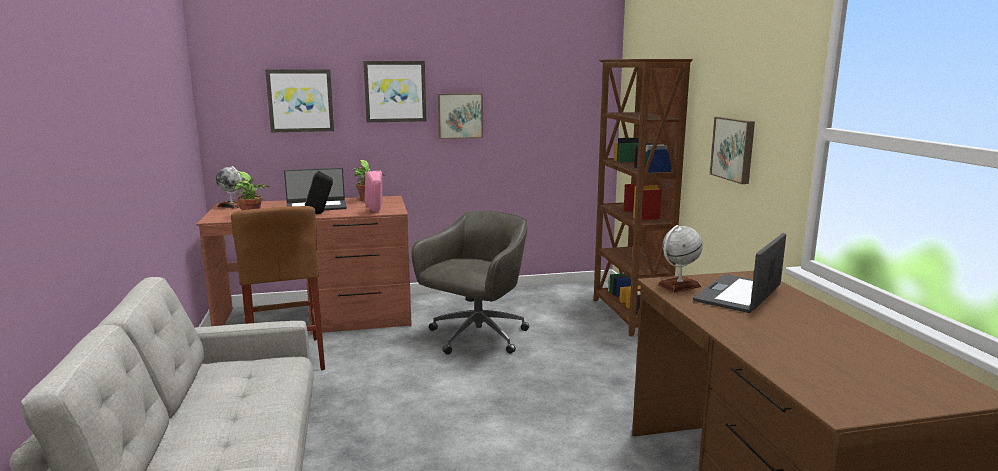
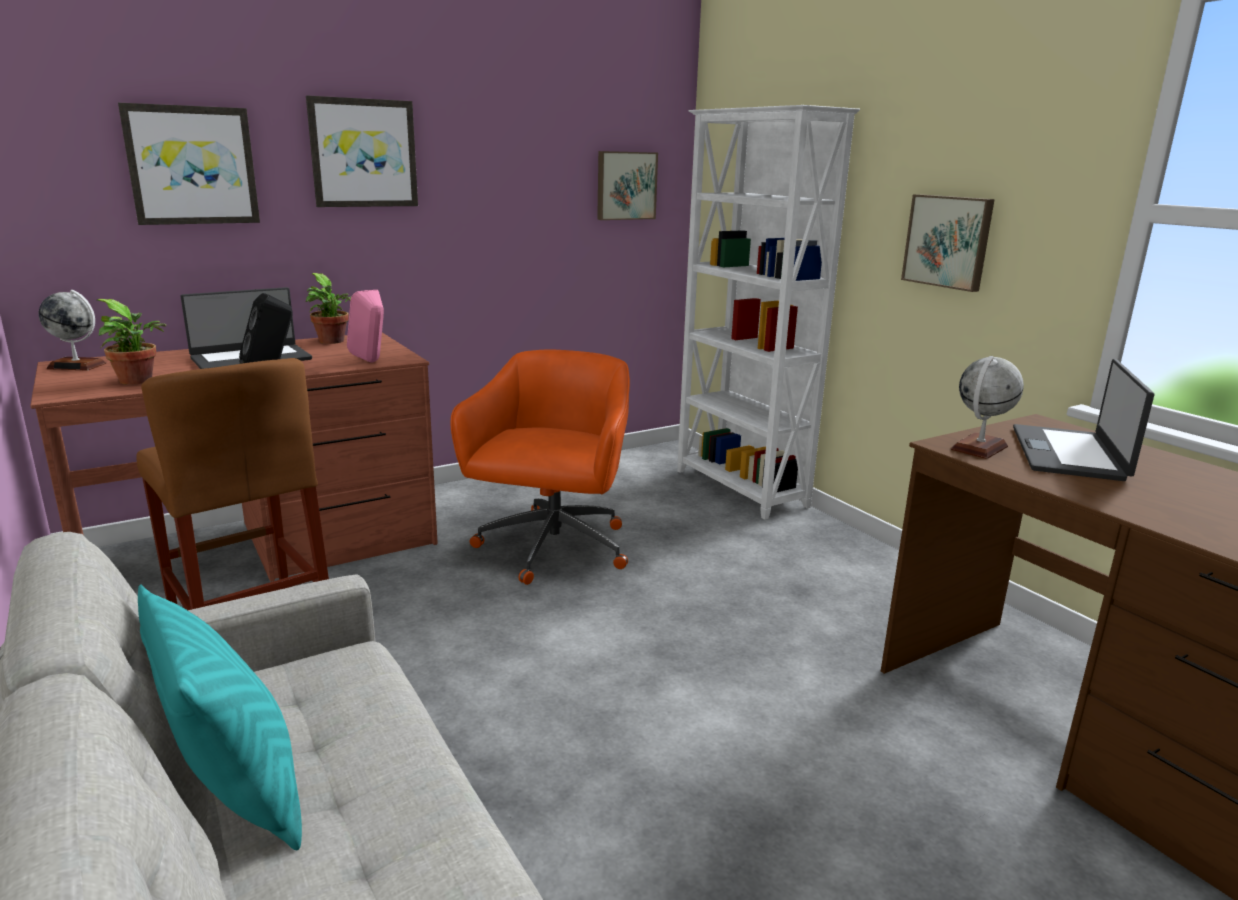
camera: 20 degrees left, 5 degrees up
(197, 405) = (238, 794): none -> turquoise pillow
(460, 115) = (469, 197): picture -> picture (625, 185)
(476, 337) = (552, 549): grey office chair -> orange office chair
(628, 316) = (740, 489): brown bookcase -> white bookcase

